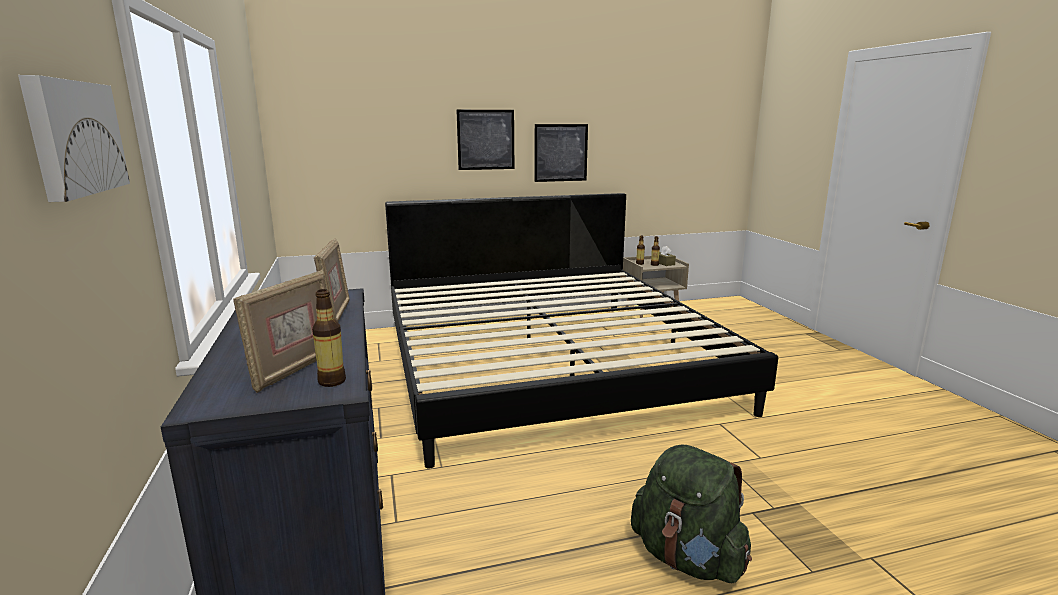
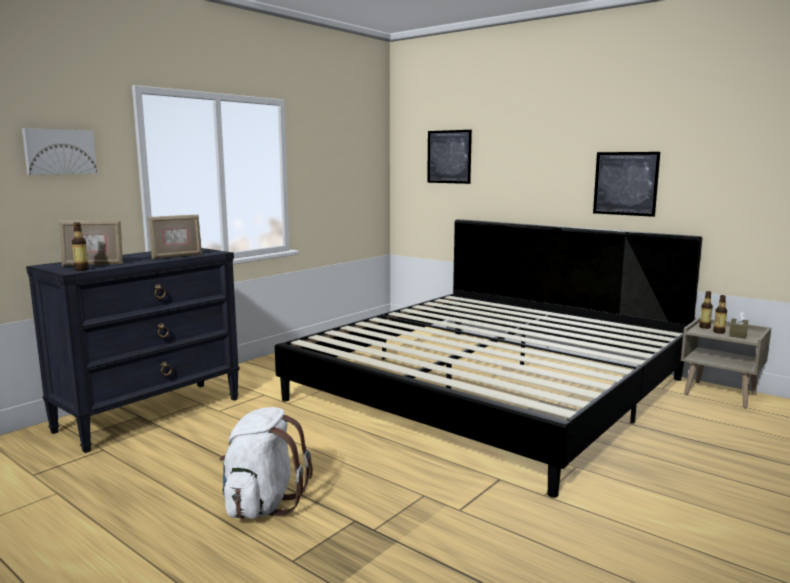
camera: 55 degrees right, 5 degrees down
(486, 139) = (547, 167): picture -> picture (449, 157)
(687, 558) = (262, 504): green backpack -> white backpack

